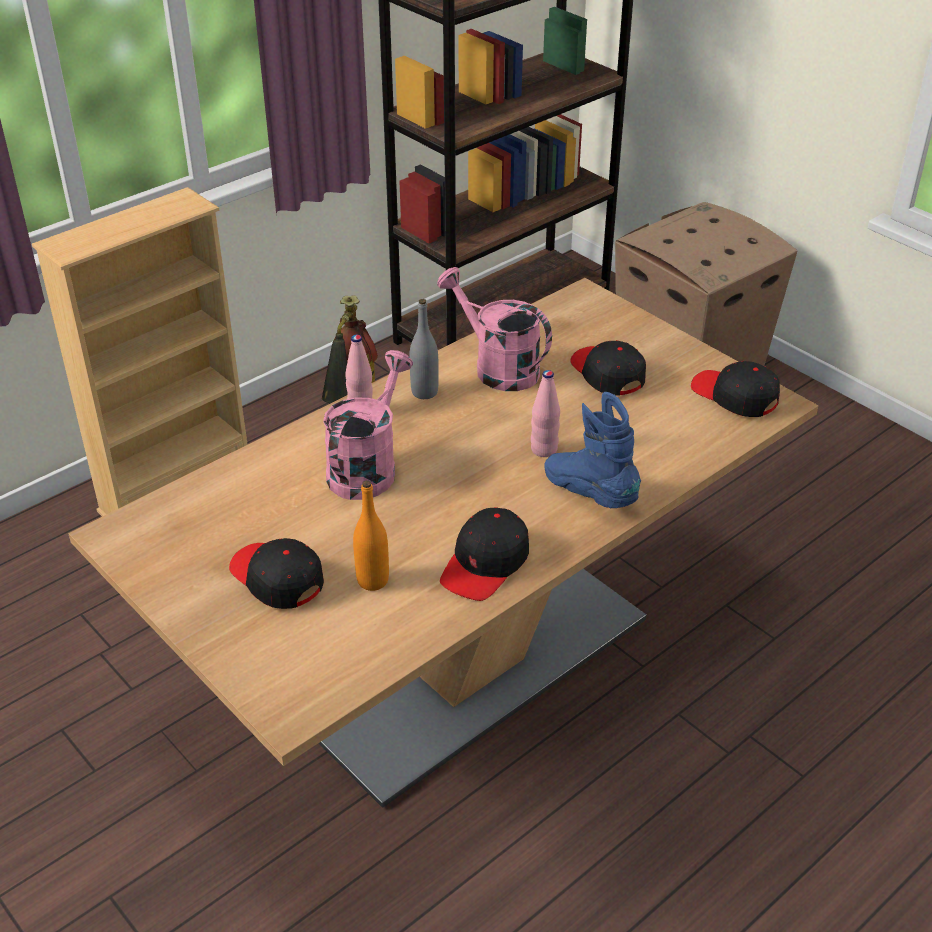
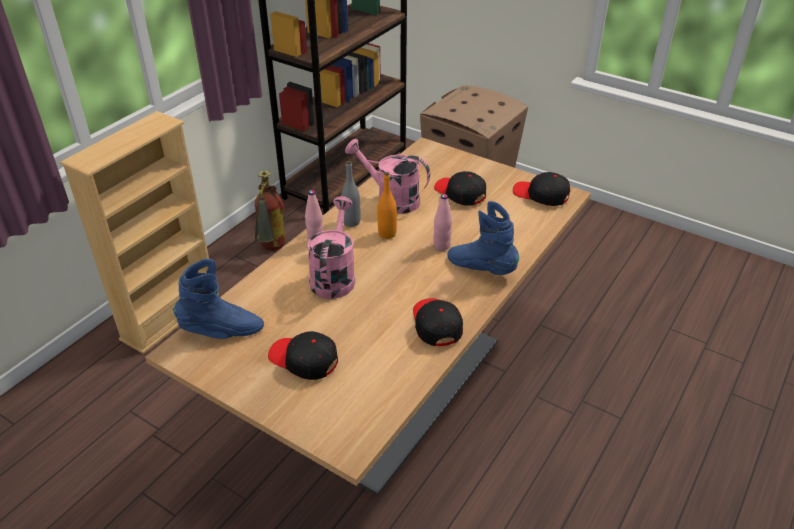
camera: 15 degrees left, 0 degrees up
(181, 517) = (222, 331): none -> blue boot
(372, 580) = (368, 349): orange bottle -> orange bottle (387, 234)
(485, 564) = (436, 324): black cap -> black cap turned 150 degrees clockwise

